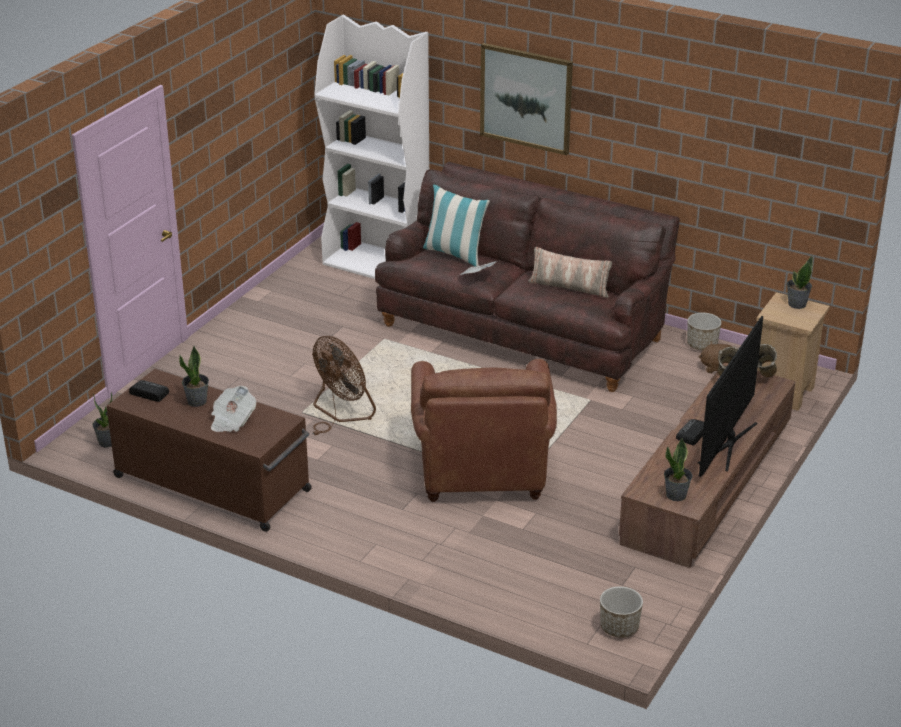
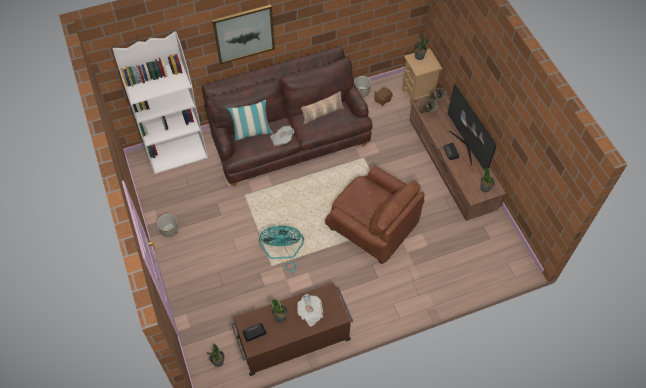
camera: 50 degrees left, 25 degrees up
(336, 411) = (283, 252): brown fan -> turquoise fan
(619, 627) = (514, 259): planter -> planter (169, 230)

